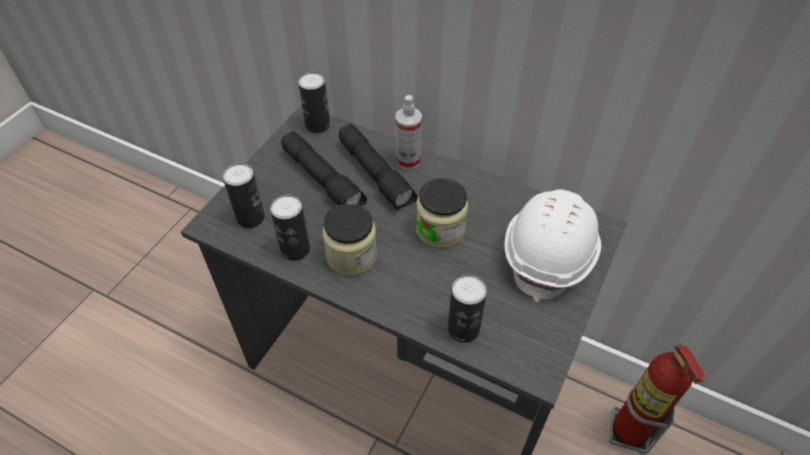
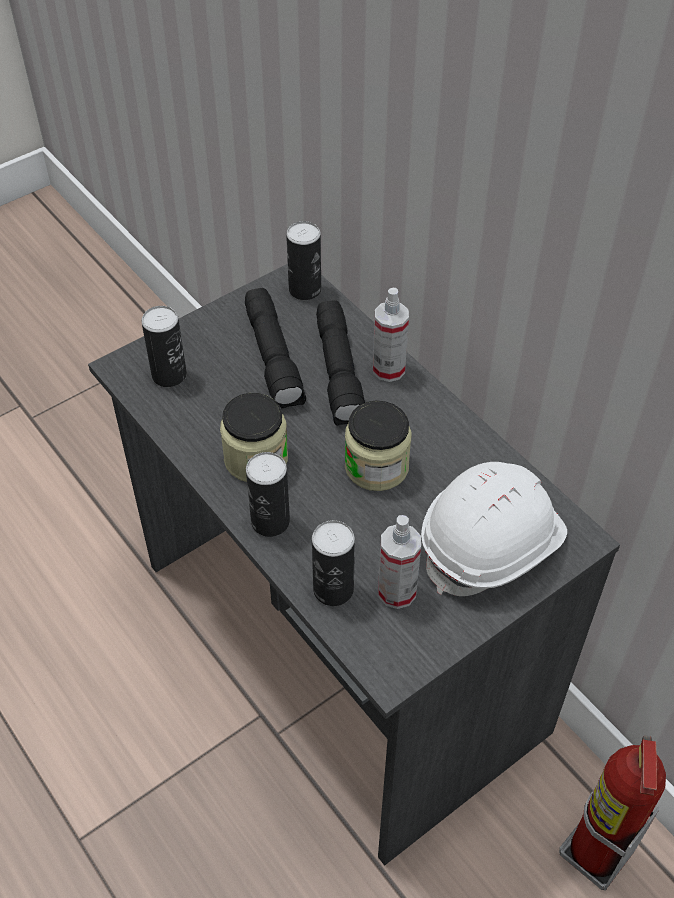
camera: 25 degrees right, 0 degrees up
(295, 249) = (198, 429): can -> can (270, 521)
(508, 312) = (397, 592): none -> spray bottle

